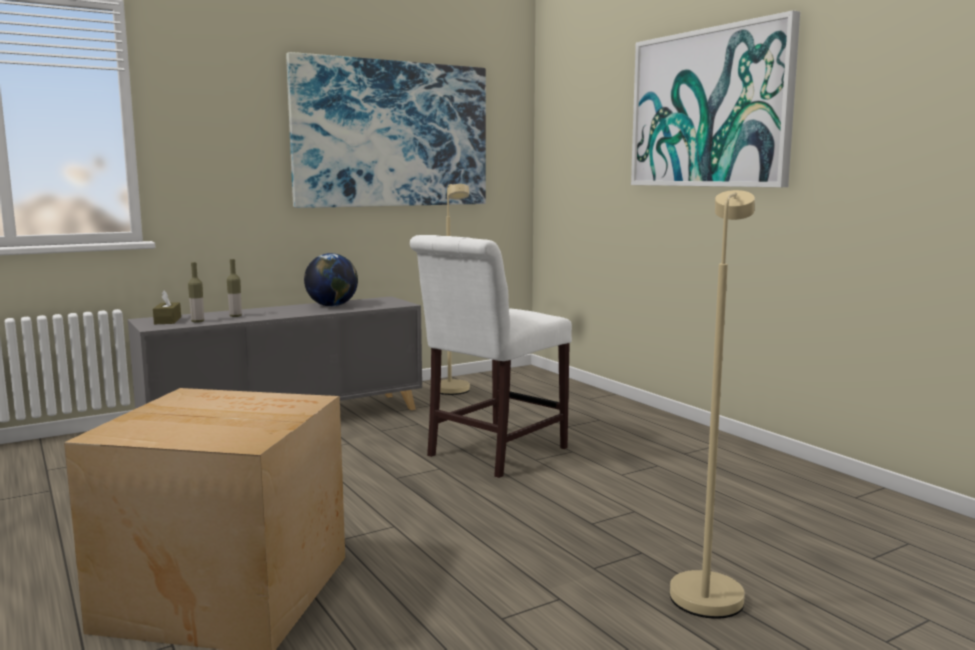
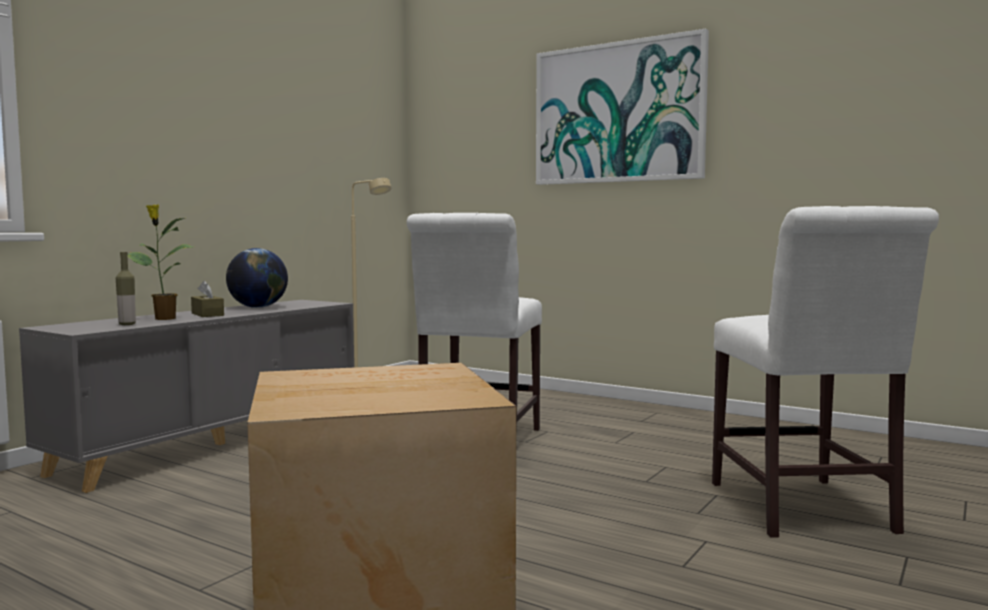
camera: 25 degrees left, 5 degrees down
(167, 320) = (83, 326): brown tissue box -> brown tissue box (207, 314)
(235, 316) = (164, 319): bottle -> potted plant
(392, 134) = (289, 128): picture -> none
(708, 589) = (803, 510): beige floor lamp -> white chair

